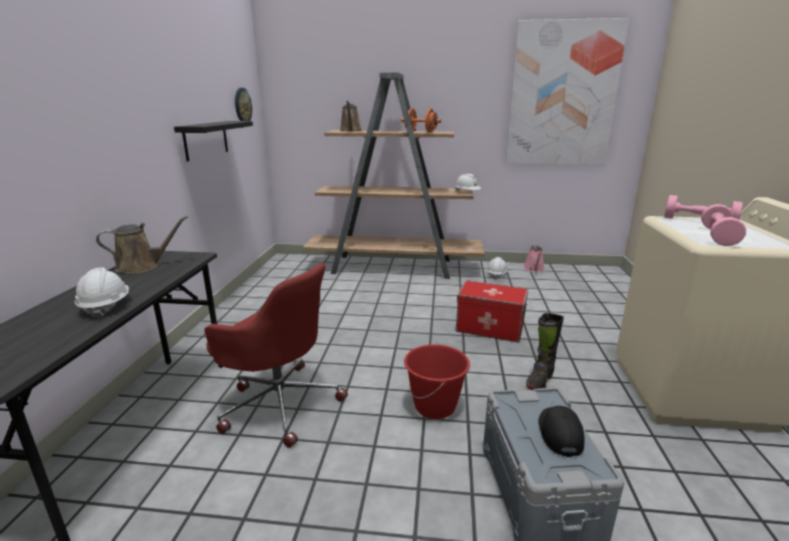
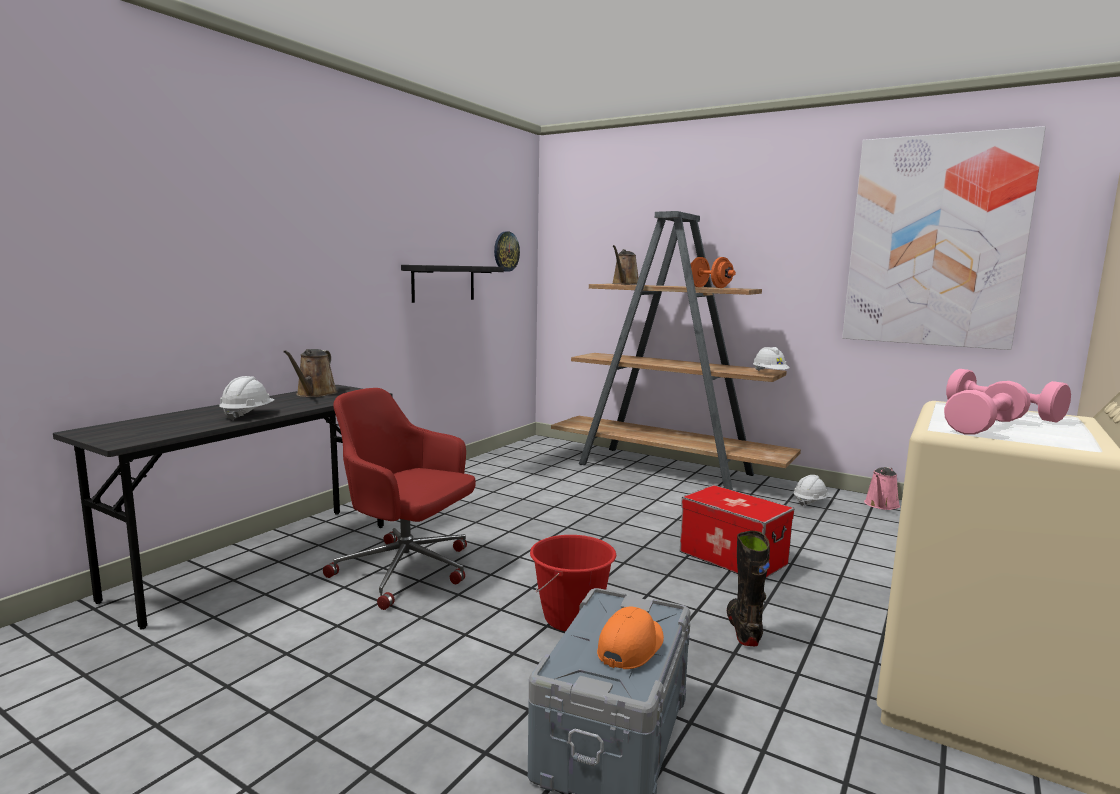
camera: 25 degrees right, 10 degrees down
(142, 266) = (314, 394): brown watering can -> brown watering can turned 90 degrees clockwise
(280, 403) = (407, 571): red office chair -> red office chair turned 150 degrees clockwise
(539, 380) = (743, 629): black boot -> black boot turned 120 degrees clockwise
(559, 433) = (631, 646): black cap -> orange cap

